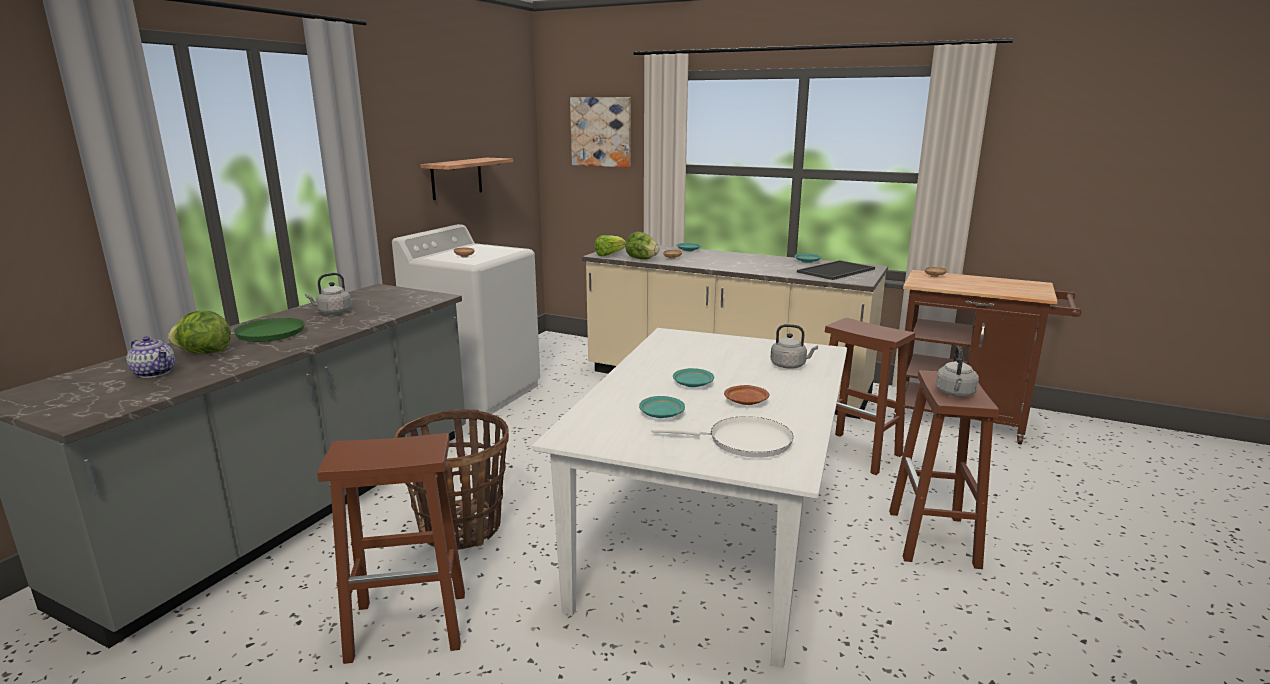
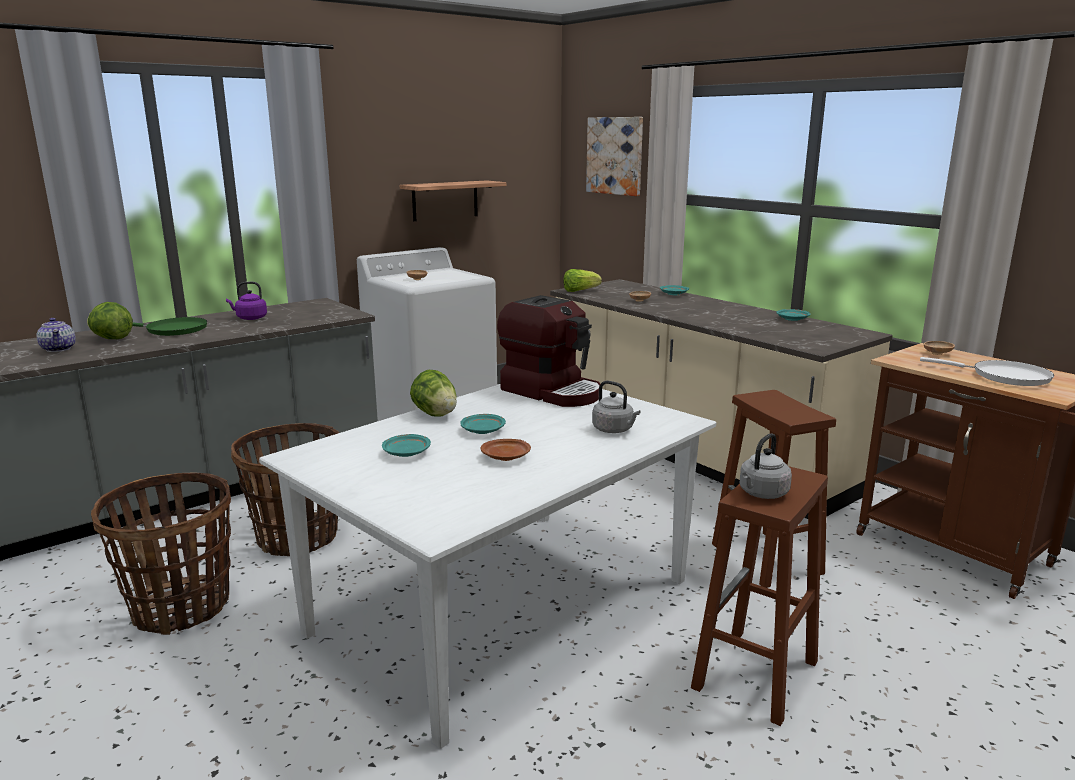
camera: 25 degrees right, 0 degrees up
(333, 312) = (250, 318): grey kettle -> purple kettle
(410, 625) = (181, 607): brown stool -> basket
(641, 259) = (605, 298): lettuce -> lettuce (435, 414)
(694, 343) = (552, 391): none -> coffee machine
(743, 442) = (438, 493): white frying pan -> white frying pan (1004, 377)
(836, 271) = (809, 333): tray -> none

